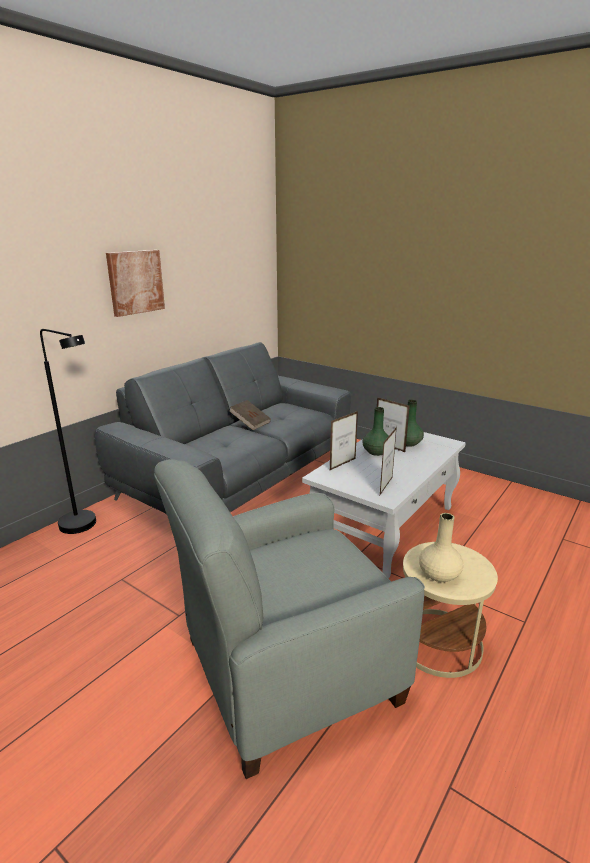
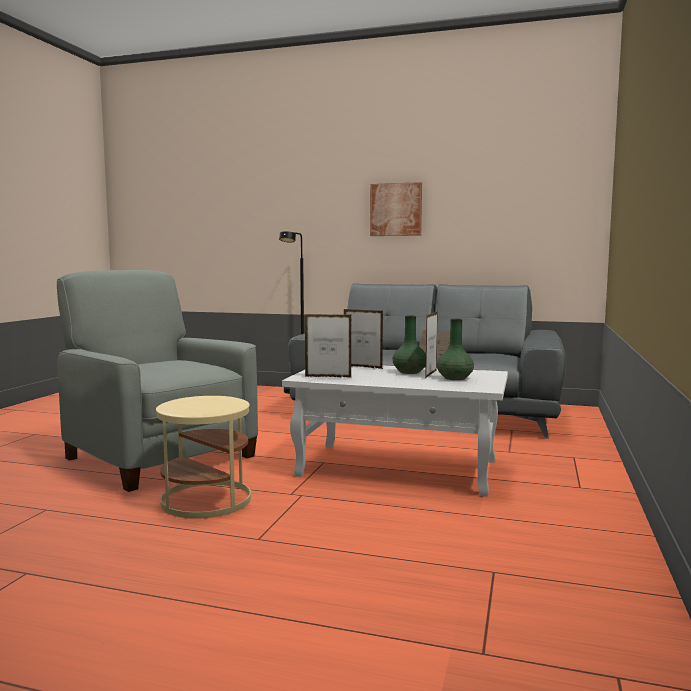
camera: 70 degrees right, 15 degrees down
(439, 575) = (188, 402): beige vase -> none

